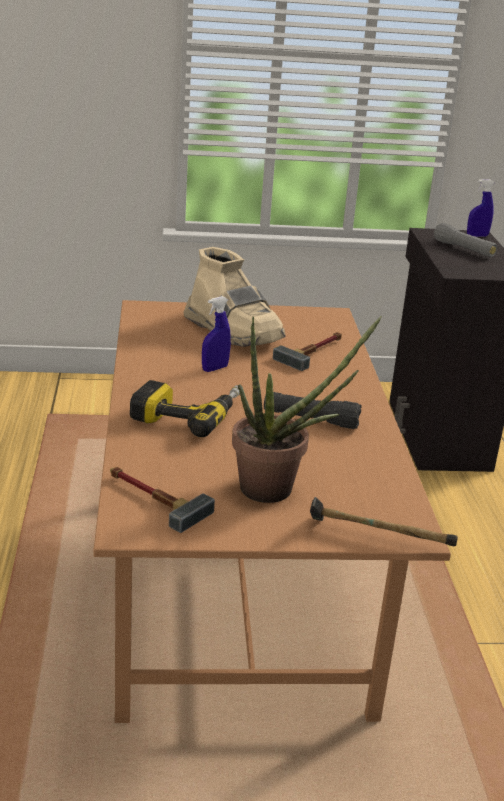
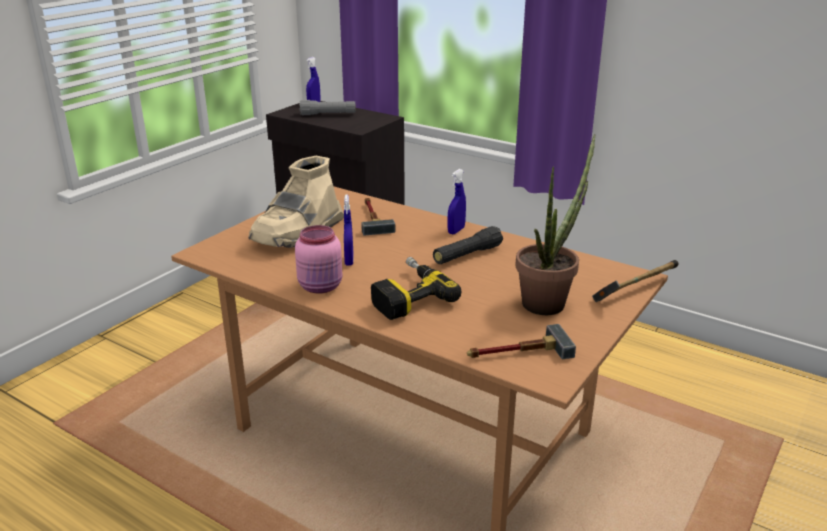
camera: 50 degrees left, 0 degrees up
(152, 372) = (321, 287): none -> pink jar
(233, 331) = (299, 233): beige boot -> beige boot turned 120 degrees clockwise
(355, 399) = (456, 230): none -> blue spray bottle

